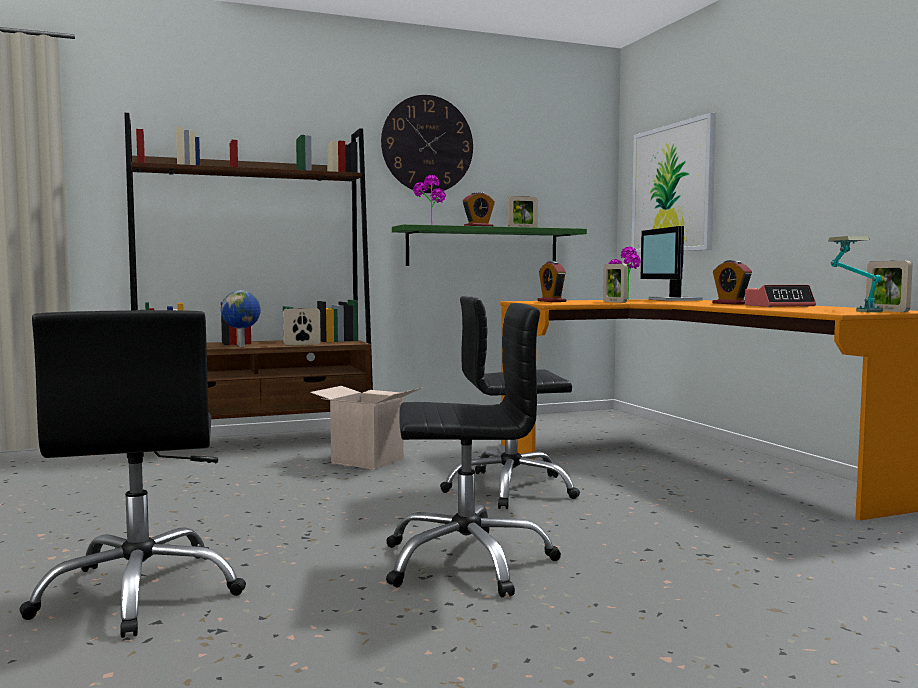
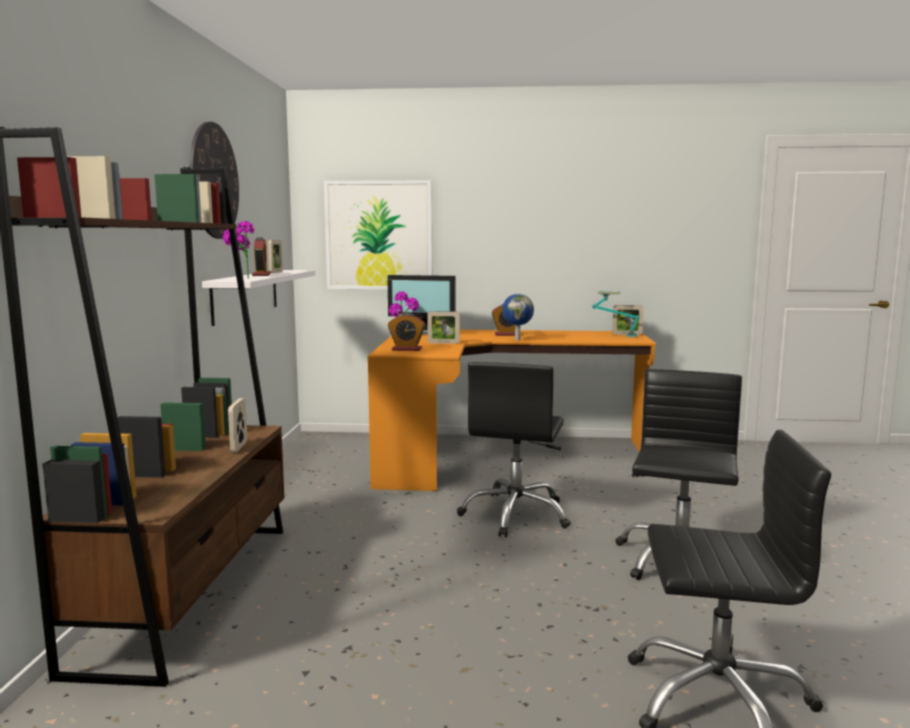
camera: 65 degrees left, 5 degrees up
(242, 346) = (206, 470): globe -> globe (517, 339)
(367, 461) = (362, 547): cardboard box -> none
(483, 247) = (246, 295): green shelf -> white shelf
(779, 306) = (552, 335): alarm clock -> none

